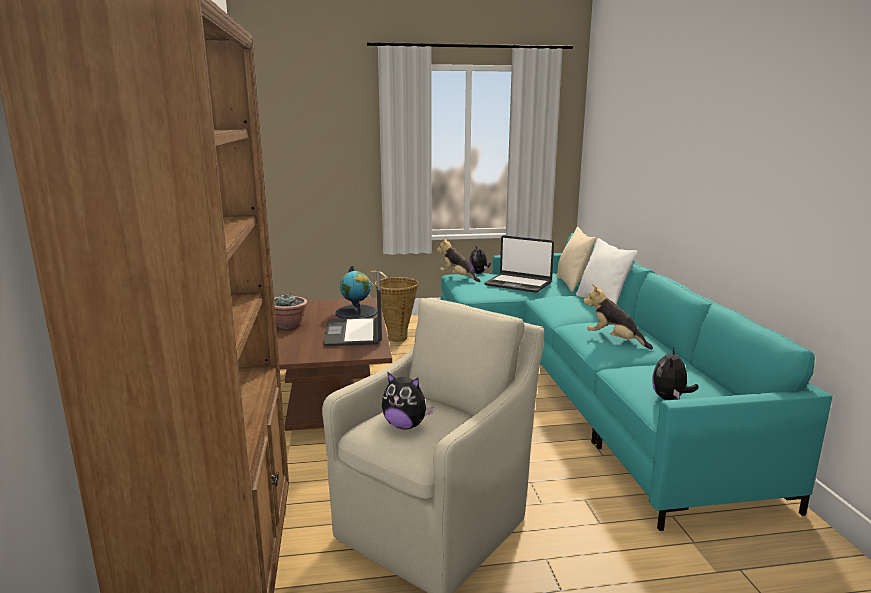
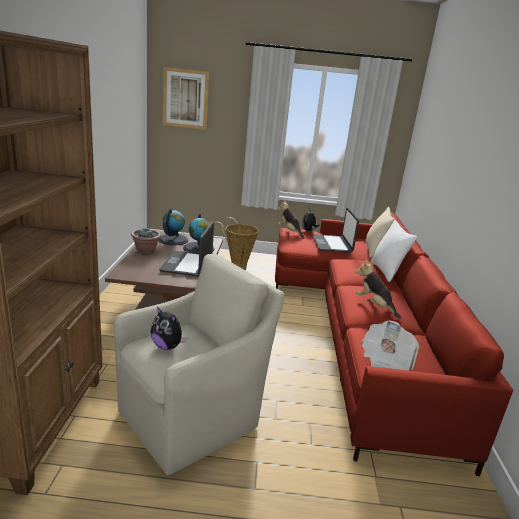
camera: 10 degrees right, 5 degrees up
(291, 123) = (185, 98): none -> picture
(315, 307) = (173, 240): none -> globe
(518, 284) = (332, 244): laptop -> laptop turned 45 degrees clockwise
(579, 380) = (357, 327): turquoise sofa -> red sofa
(670, 398) = (385, 363): plush toy -> newspaper

